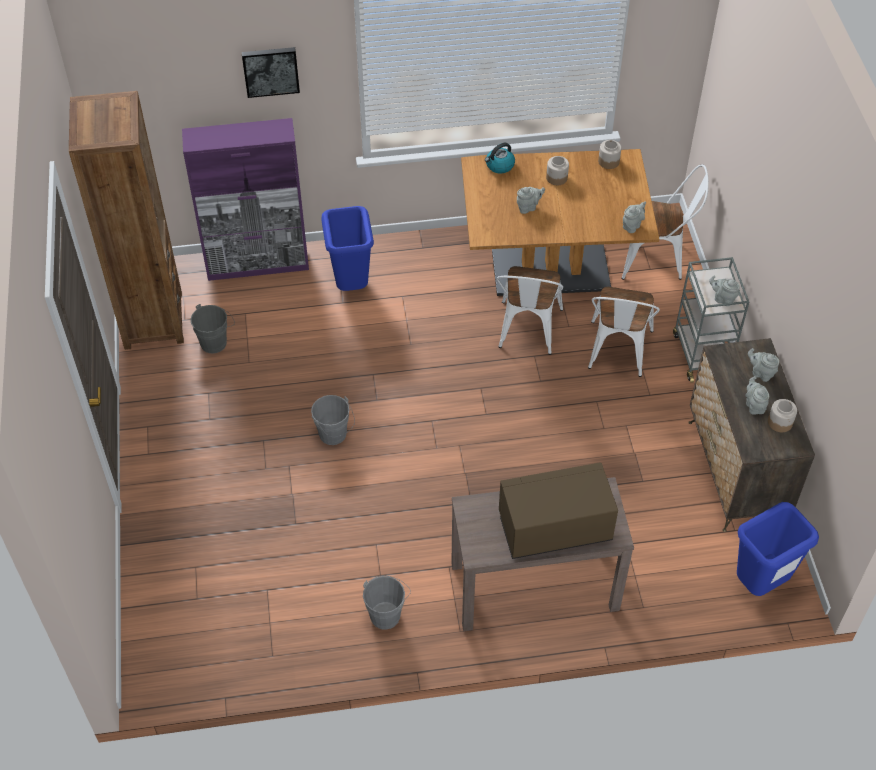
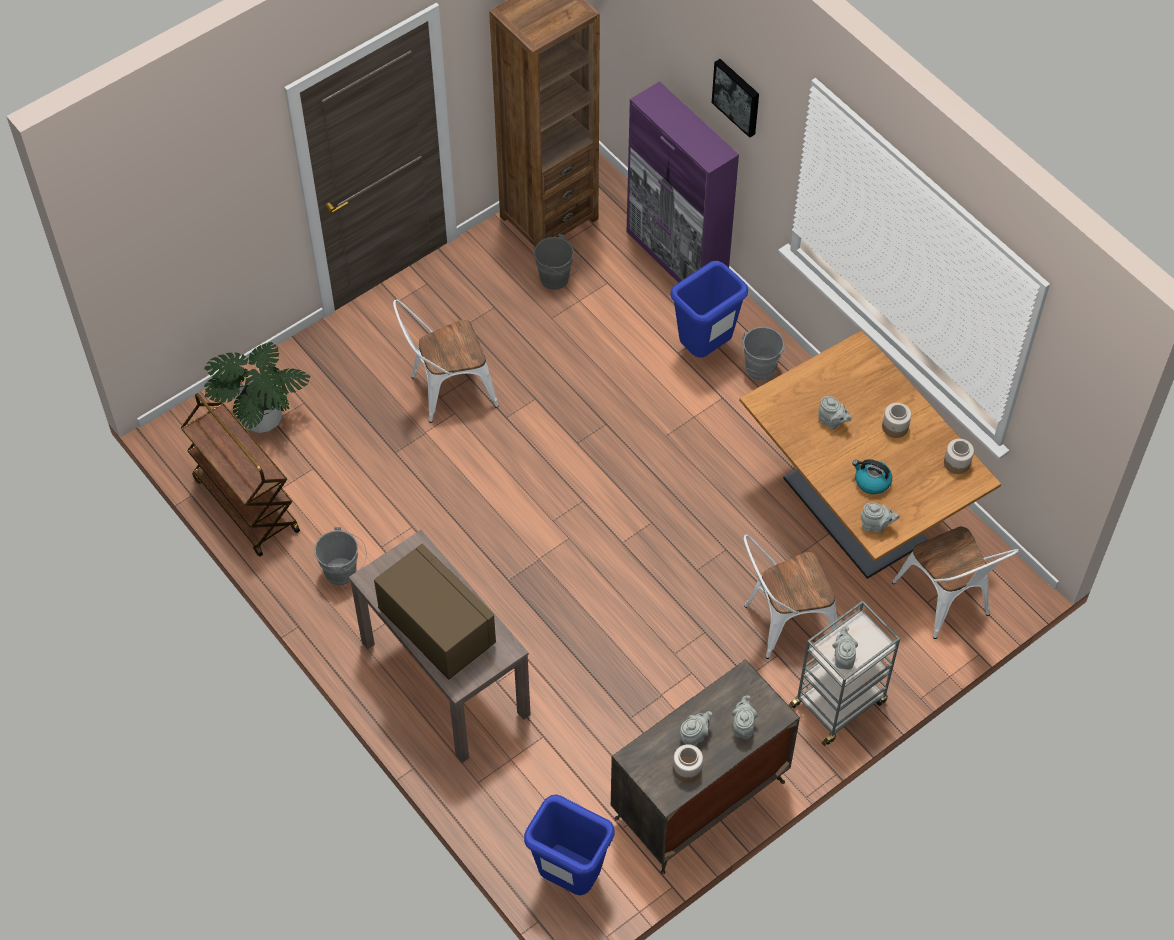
camera: 60 degrees right, 5 degrees up
(187, 605) = (262, 418): none -> potted plant
(266, 658) = (245, 504): none -> brown cart
(334, 436) = (511, 431): grey bucket -> grey bucket (759, 371)
(499, 166) = (873, 369): kettle -> kettle (871, 481)
(527, 332) = (753, 529): white chair -> white chair (446, 391)

